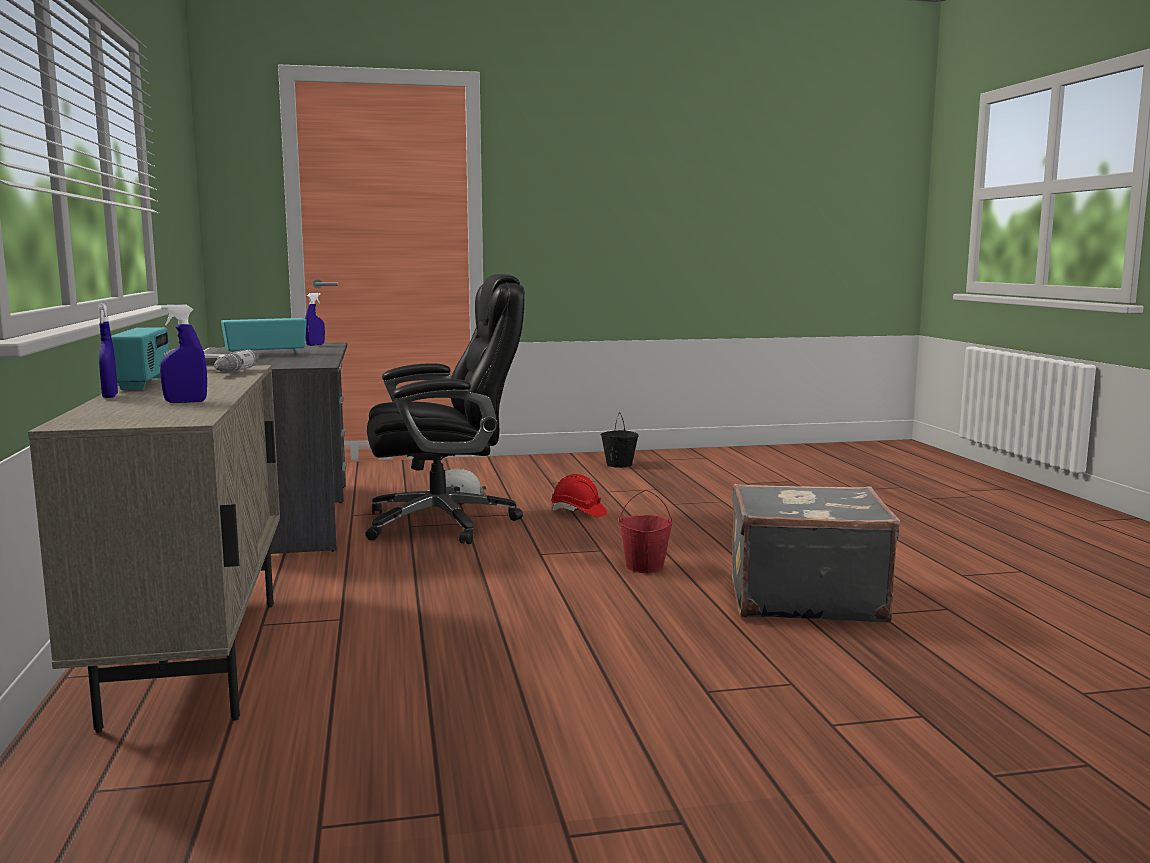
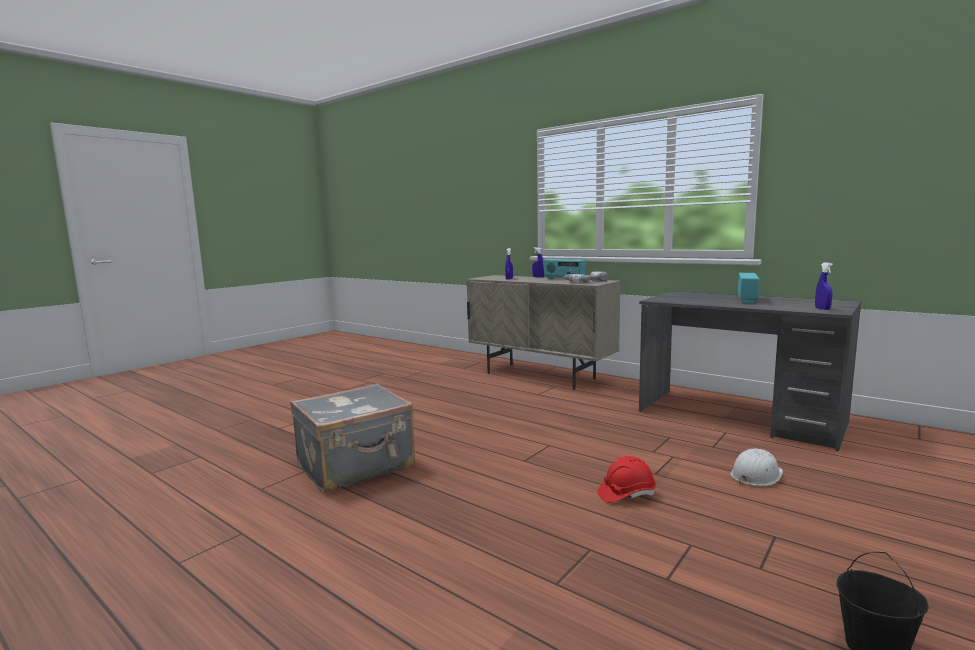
camera: 140 degrees right, 0 degrees up
(444, 523) = (663, 446): black office chair -> none
(644, 567) = (475, 457): red bucket -> none

